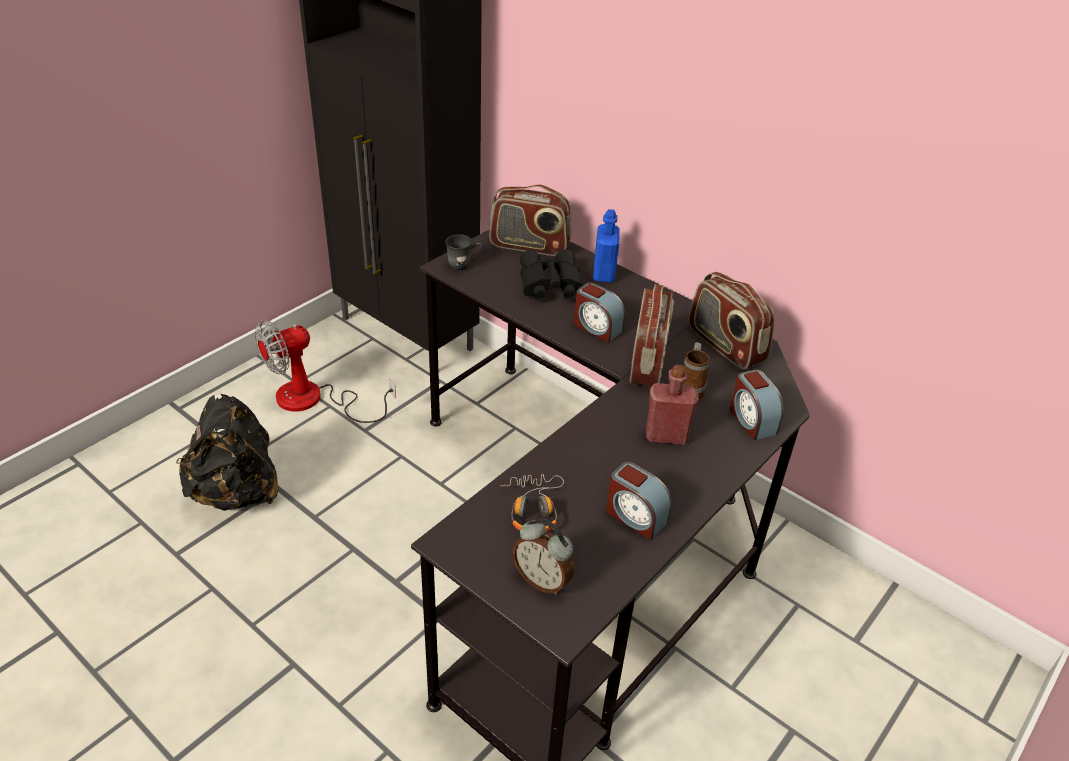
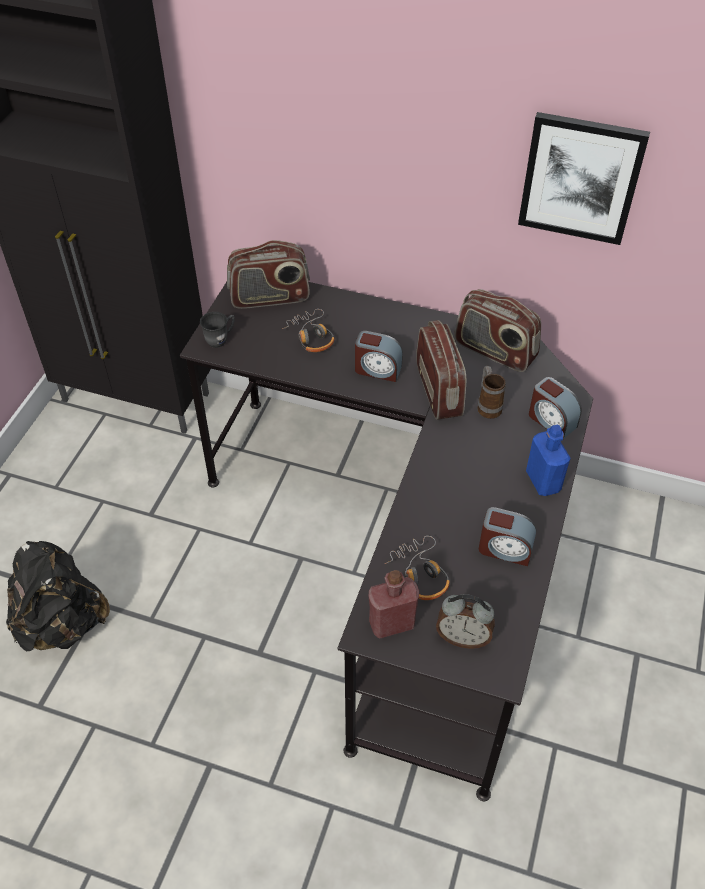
camera: 20 degrees left, 10 degrees up
(314, 400) = (84, 500): fan -> none
(549, 285) = (311, 336): black binoculars -> headphones
(604, 274) = (354, 308): blue bottle -> blue bottle (543, 481)
(666, 436) = (491, 461): red bottle -> red bottle (392, 623)
(844, 167) = (581, 178): none -> picture

